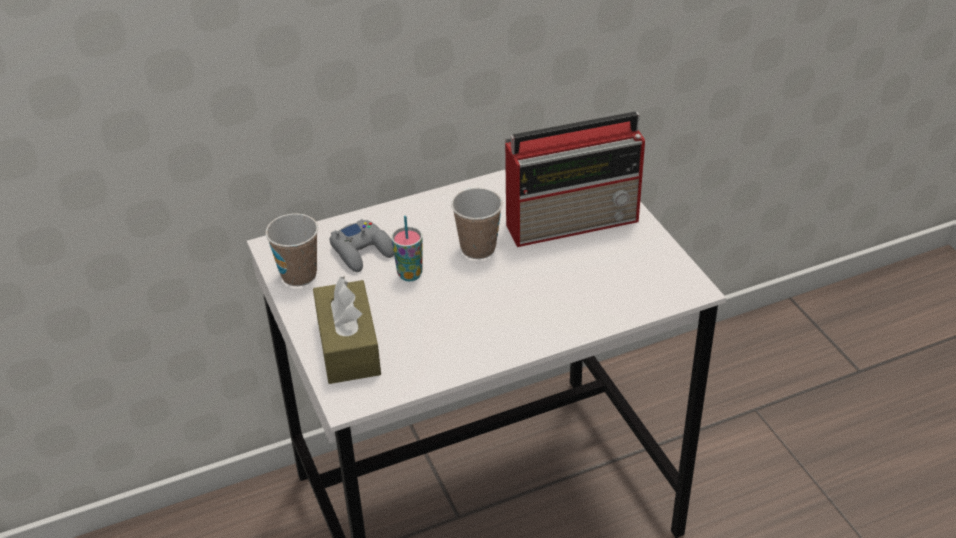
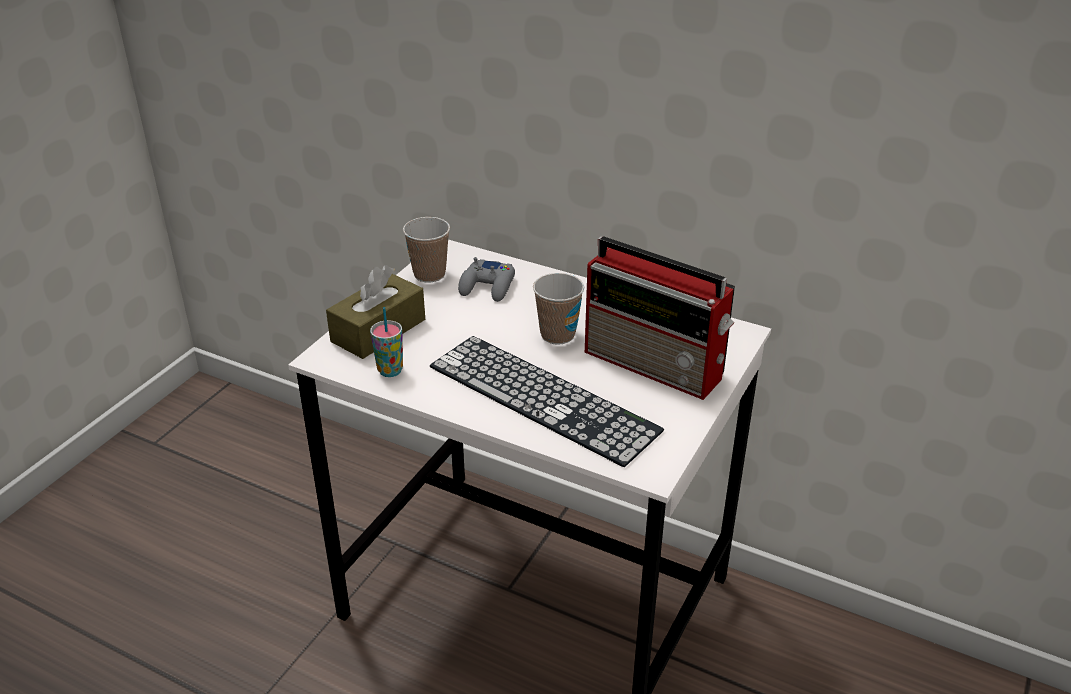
camera: 50 degrees right, 5 degrees down
(410, 274) = (487, 319): cup -> cup (390, 371)
(550, 298) = (542, 398): none -> keyboard

